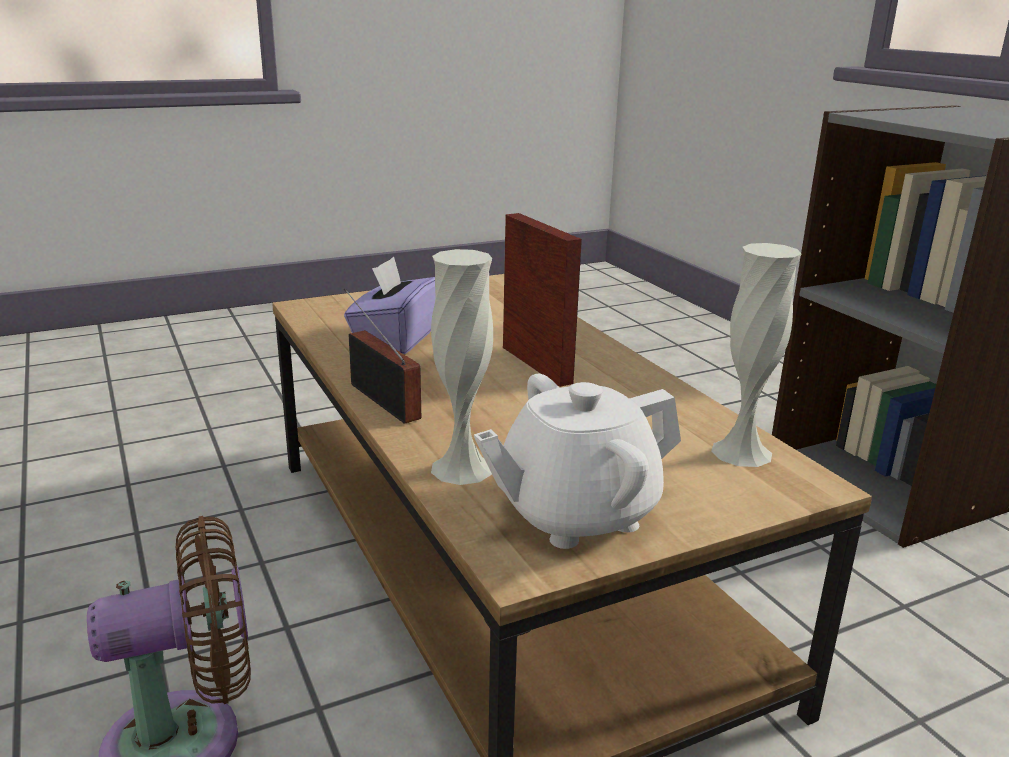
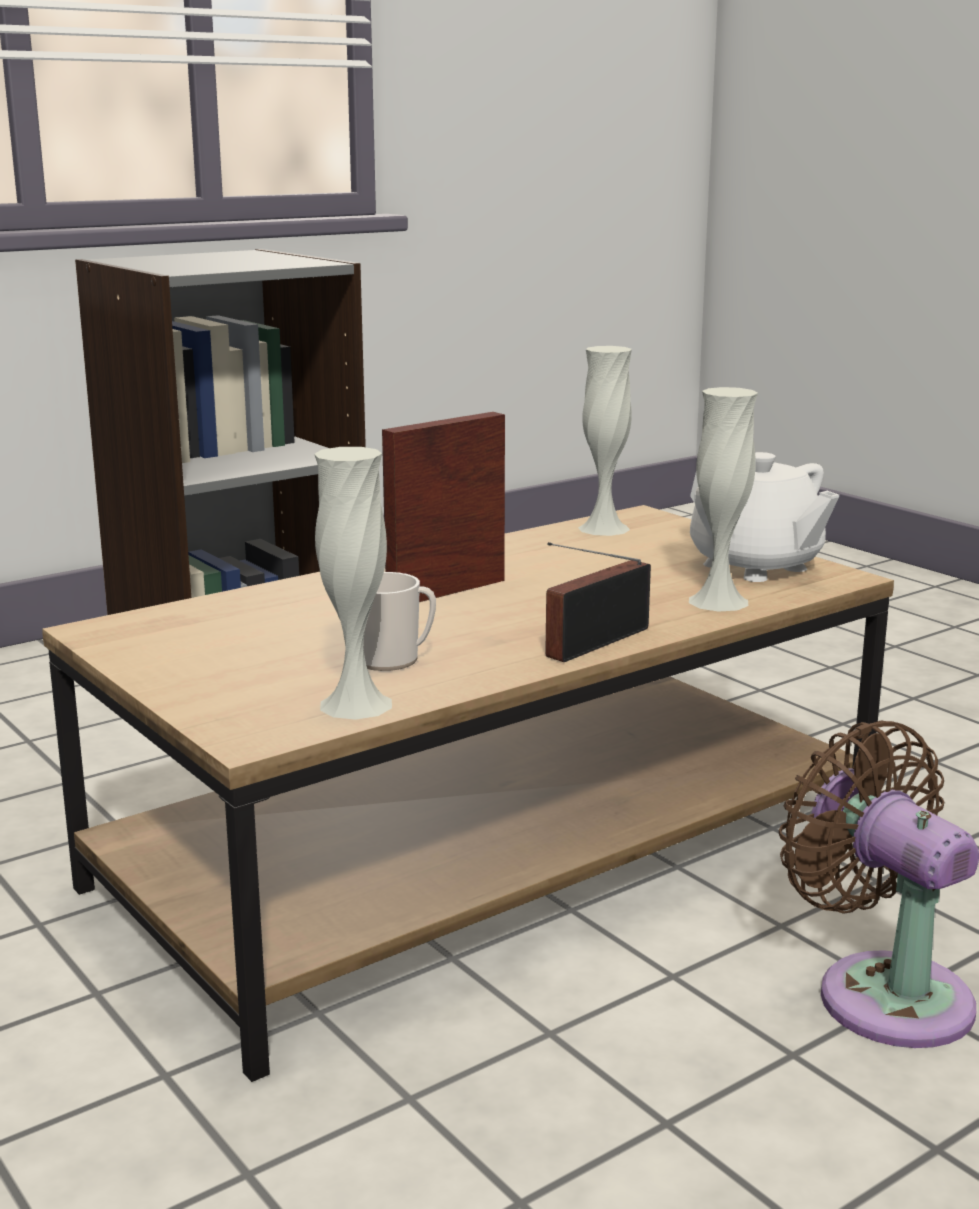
camera: 100 degrees left, 5 degrees down
(328, 327) = (356, 704): none -> white vase
(395, 340) = (394, 660): purple tissue box -> mug

